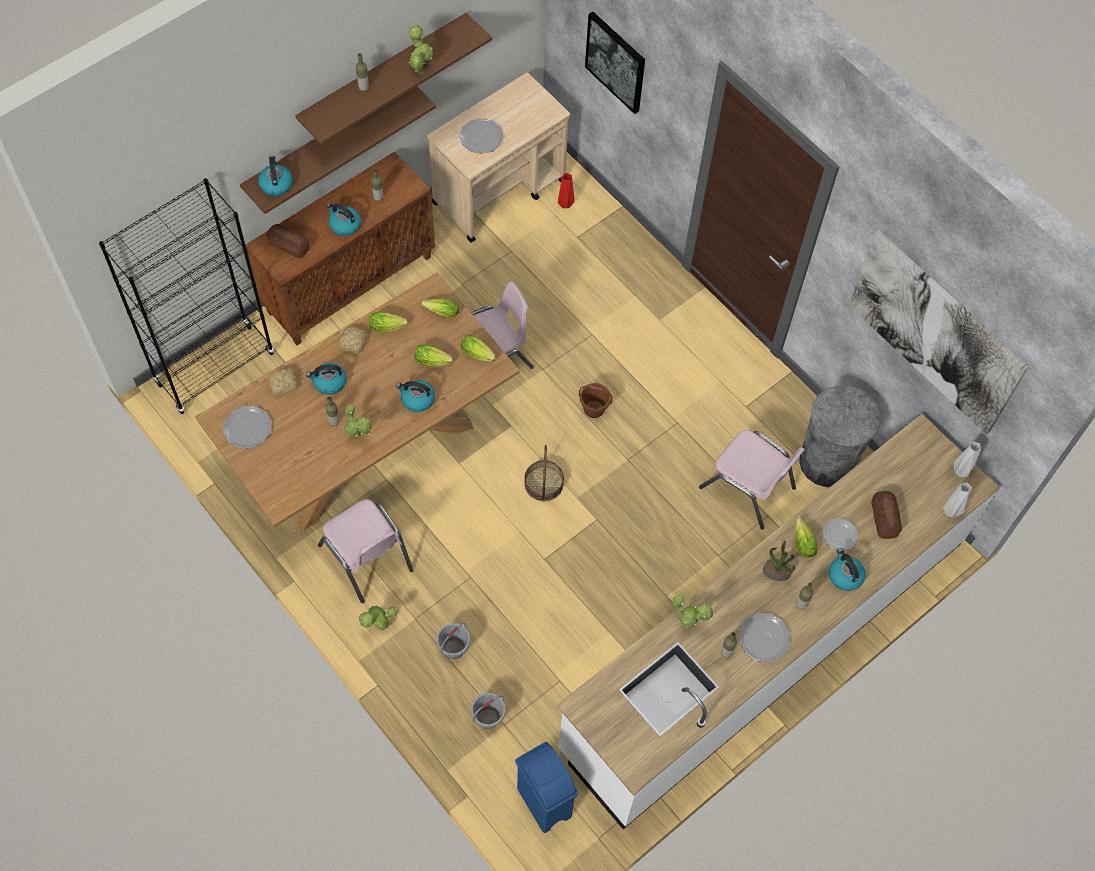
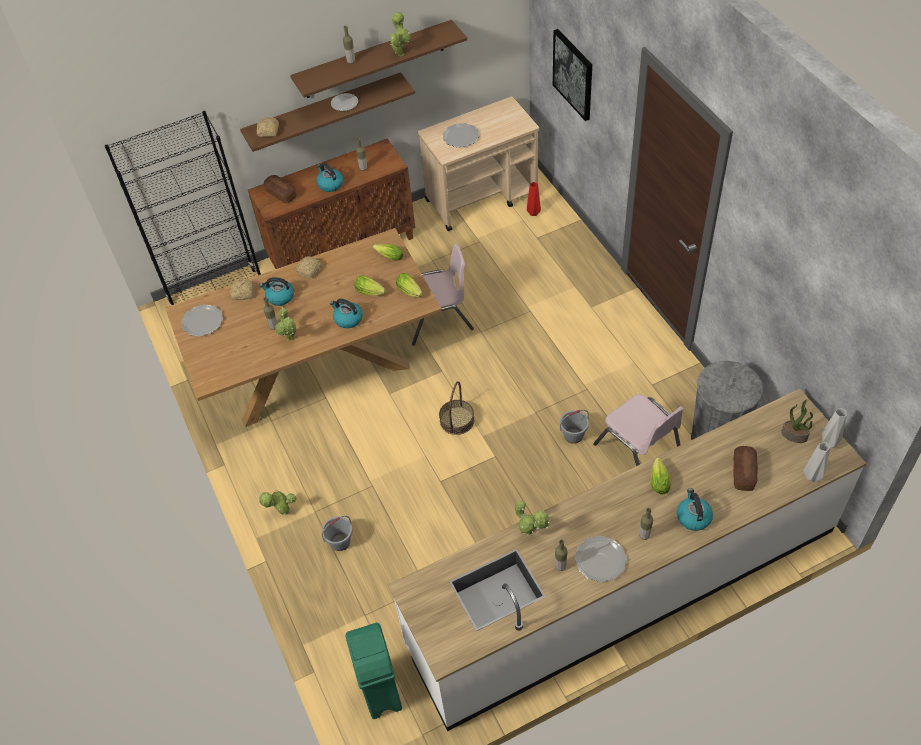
camera: 20 degrees right, 10 degrees down
(276, 184) = (268, 131): kettle -> bread
(366, 558) = (289, 456): pink chair -> none
(389, 327) = (342, 262): lettuce -> none
(488, 717) = (352, 606): grey bucket -> grey bucket (573, 435)
(544, 803) = (381, 692): blue trash can -> green trash can
(593, 409) = (516, 368): brown bucket -> none
(776, 572) = (627, 503): potted plant -> potted plant (794, 435)
(840, 535) = (697, 480): plate -> plate (345, 103)
(935, 332) = (811, 296): picture -> none

